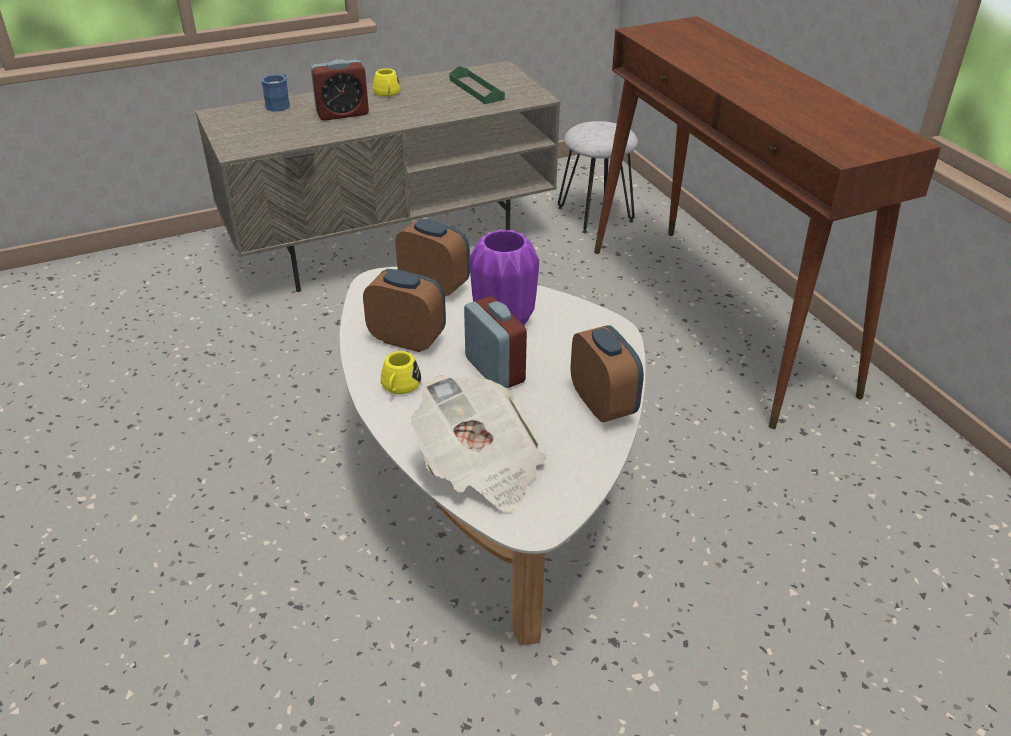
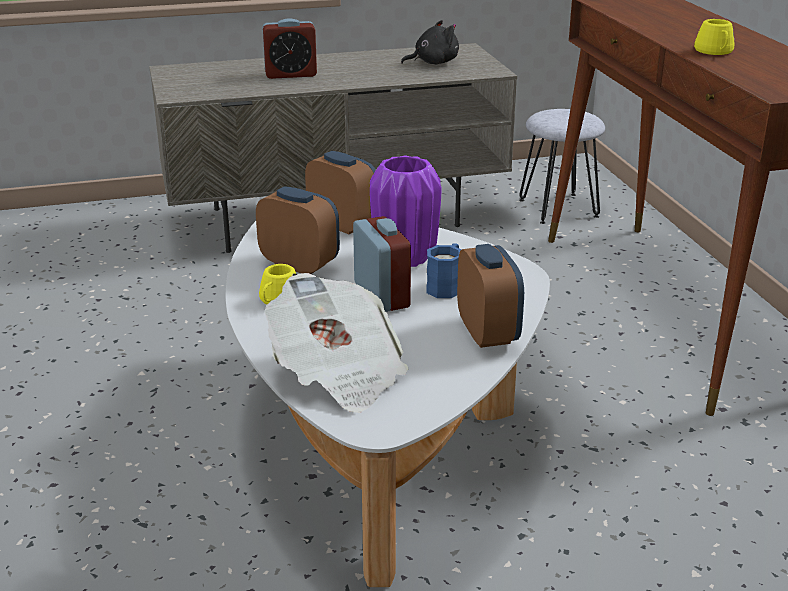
camera: 10 degrees right, 10 degrees down
(280, 104) = (232, 65): blue mug -> blue mug (446, 286)
(387, 93) = (341, 62): yellow mug -> yellow mug (715, 52)
(476, 89) = (433, 63): green tray -> black plush toy

